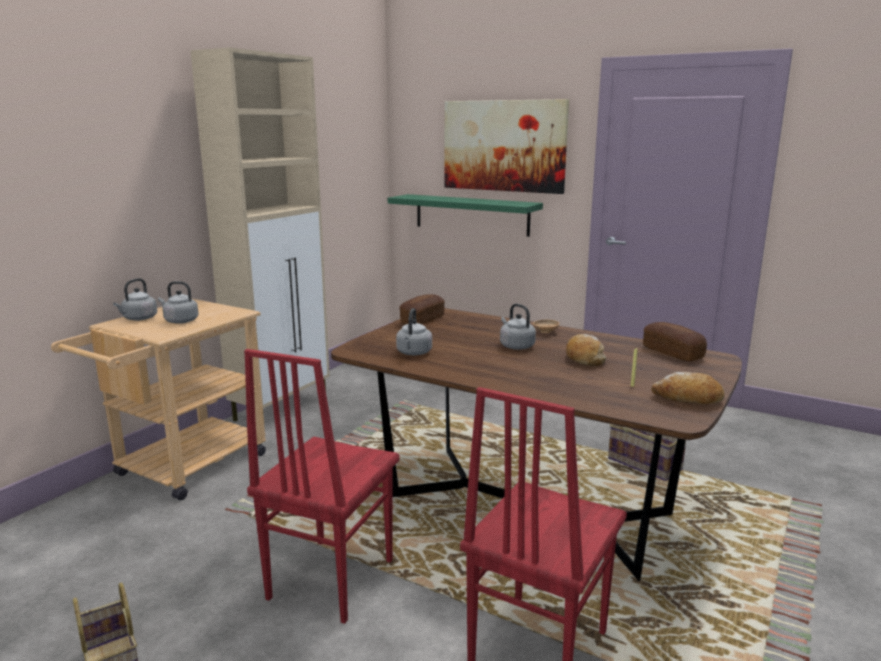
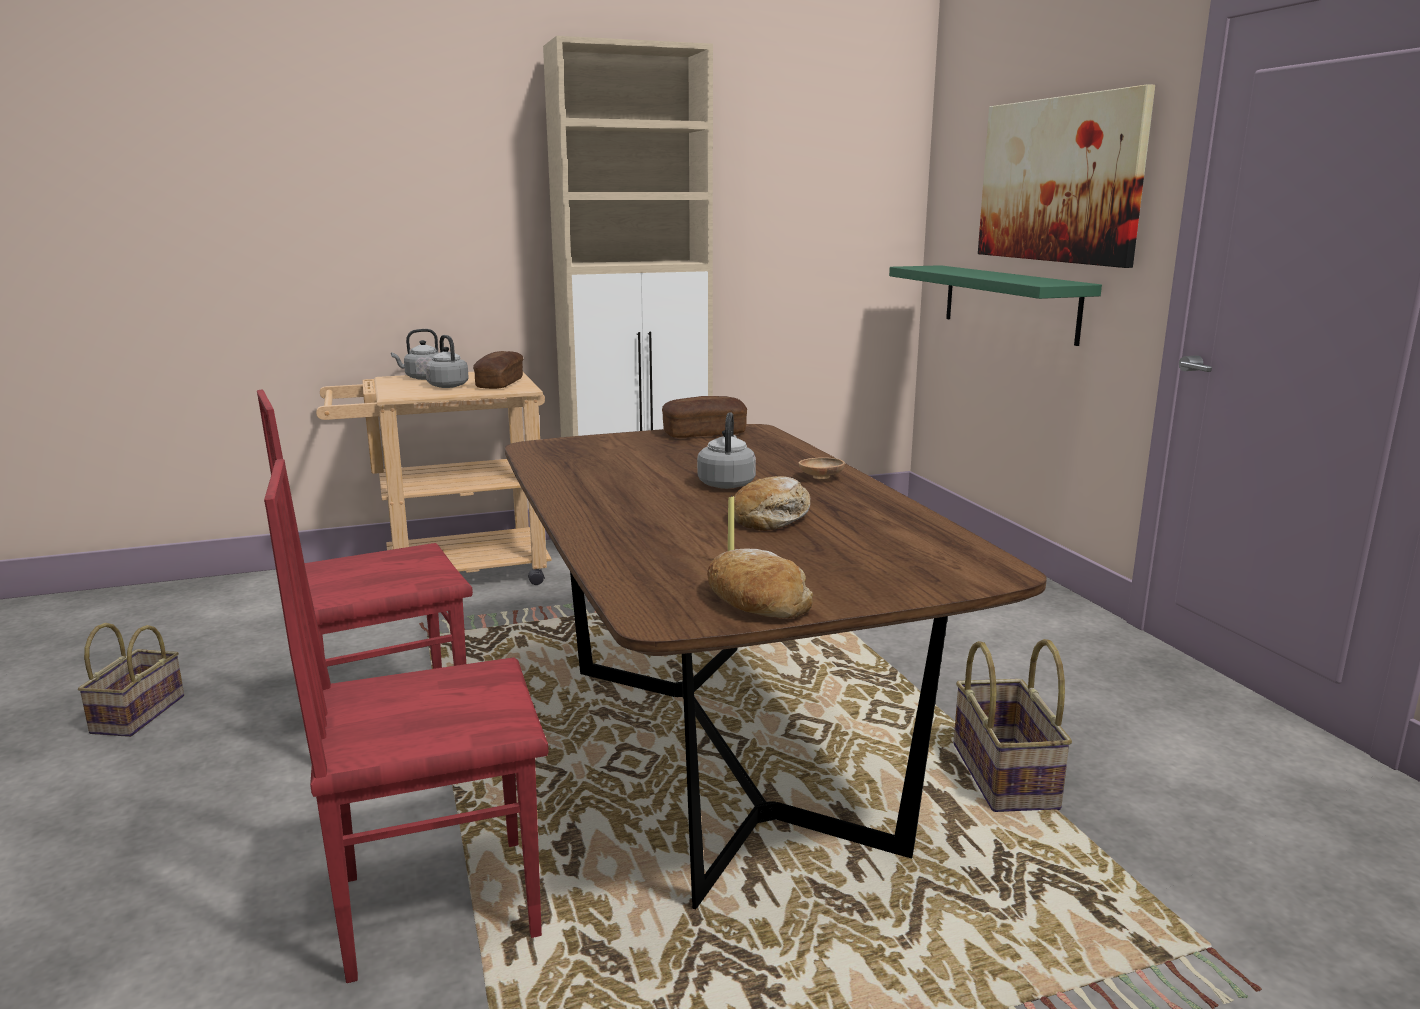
camera: 40 degrees right, 0 degrees up
(413, 353) = (585, 463): grey kettle -> none
(672, 353) = (935, 546): bread -> bread (500, 383)

